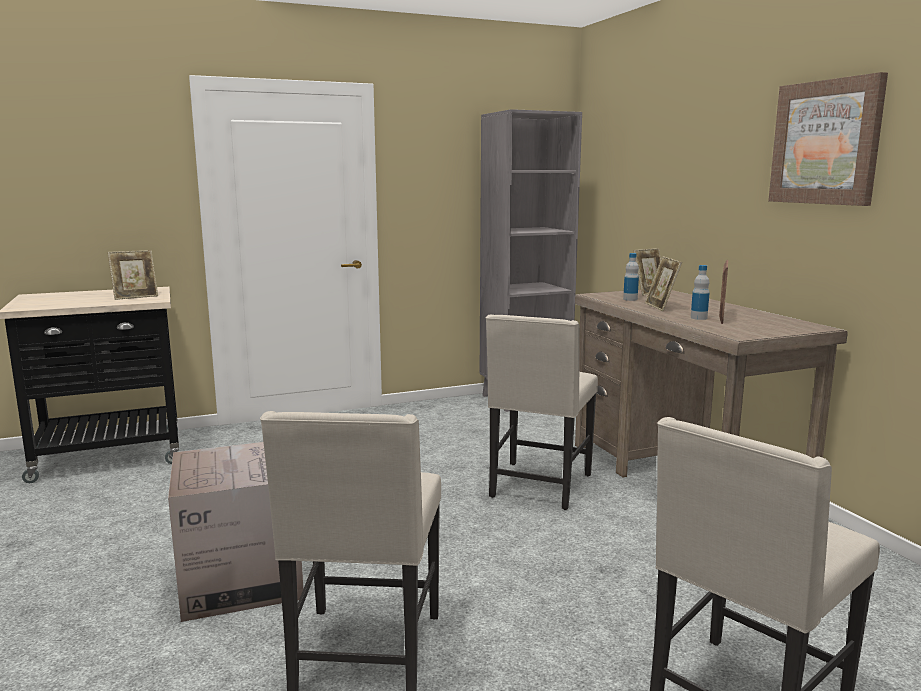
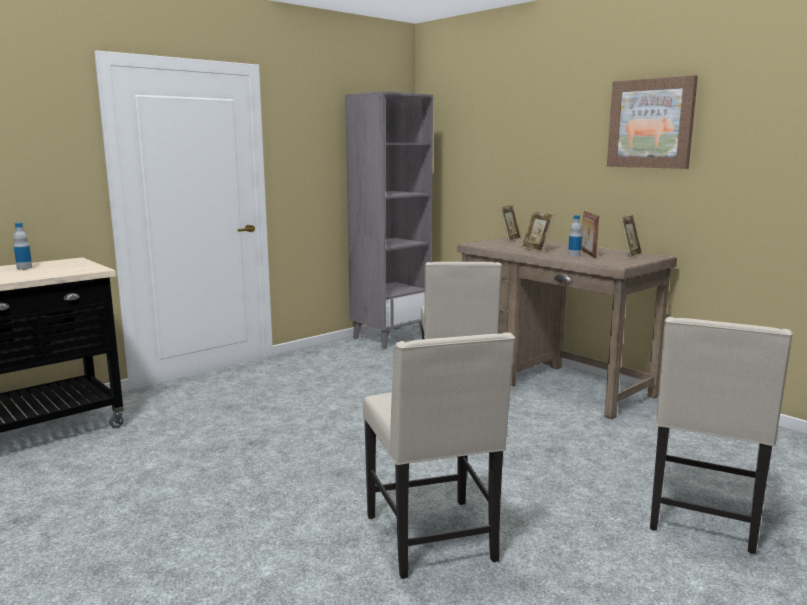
camera: 20 degrees left, 0 degrees up
(135, 297) = (69, 268): picture frame -> picture frame (629, 256)
(241, 579) = (279, 507): cardboard box -> none
(630, 299) = (505, 245): bottle -> bottle (24, 268)

